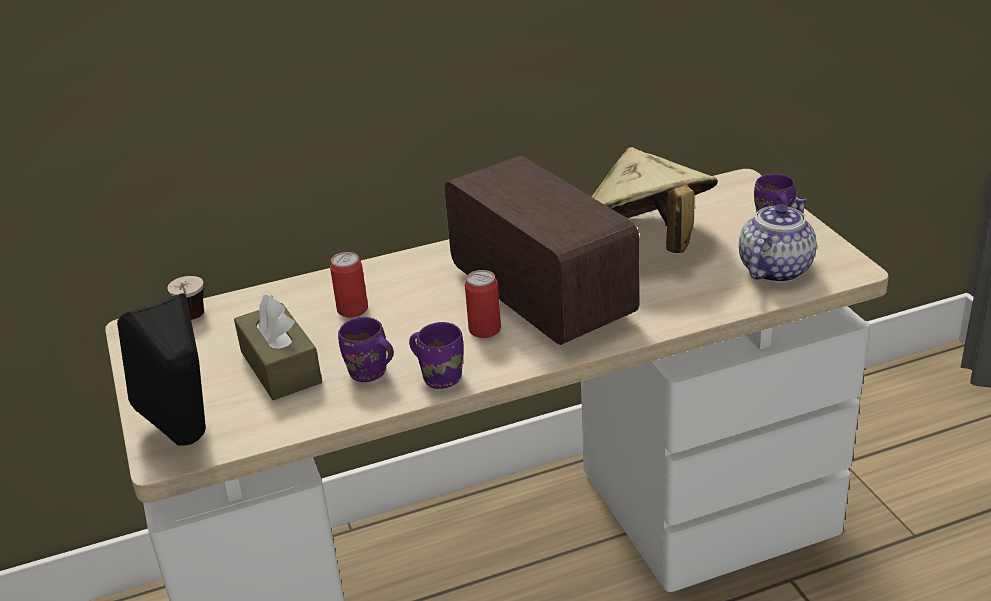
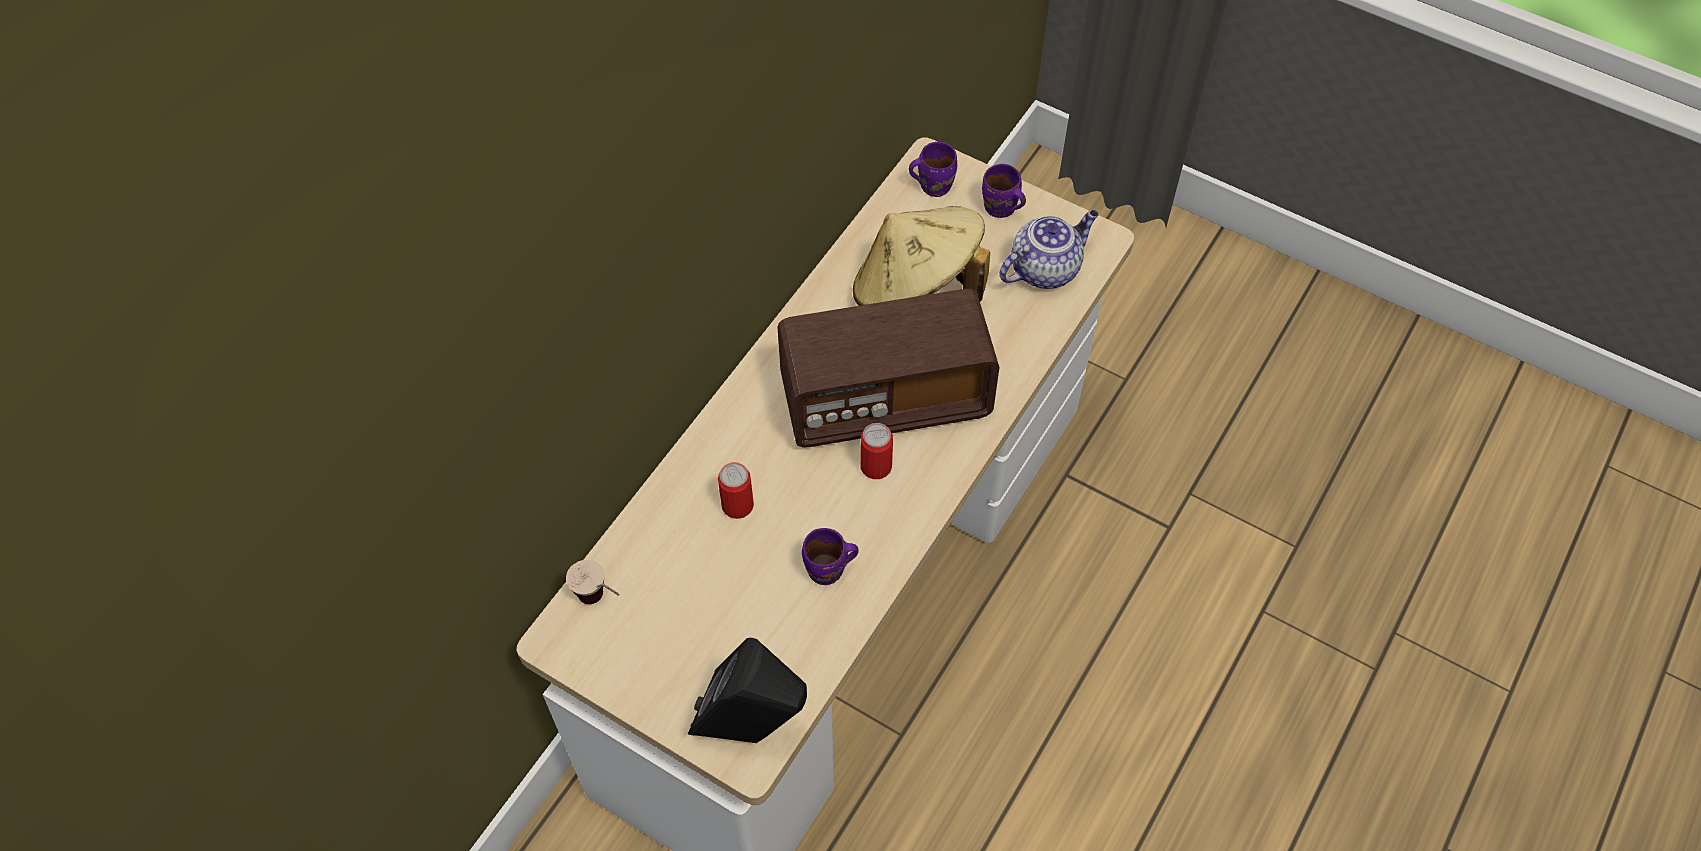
camera: 40 degrees left, 25 degrees up
(280, 367) = (744, 607): brown tissue box -> none
(441, 377) = (890, 539): purple mug -> purple mug (933, 184)
(540, 295) = (885, 400): radio -> radio turned 150 degrees clockwise
(775, 269) = (1045, 268): teapot -> teapot turned 60 degrees clockwise

